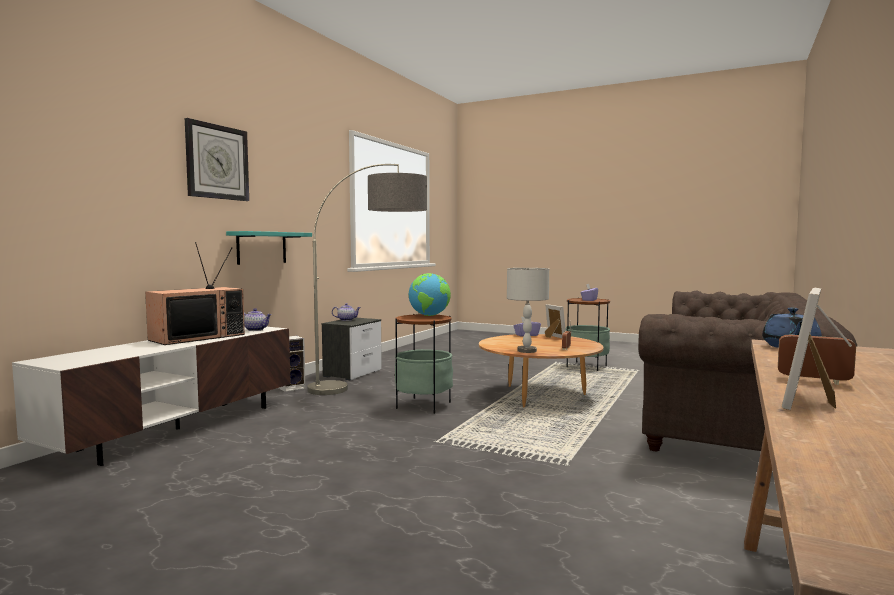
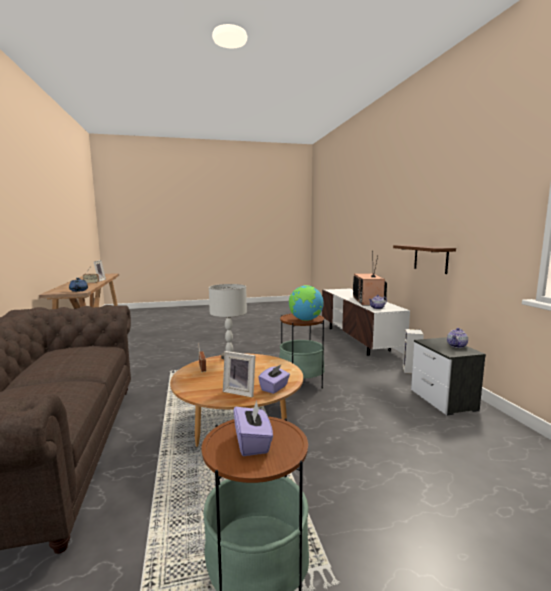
camera: 140 degrees right, 5 degrees up
(217, 162) = (411, 198): wall clock -> none
(261, 248) = (430, 258): turquoise shelf -> brown shelf
(375, 387) = (374, 390): floor lamp -> none

